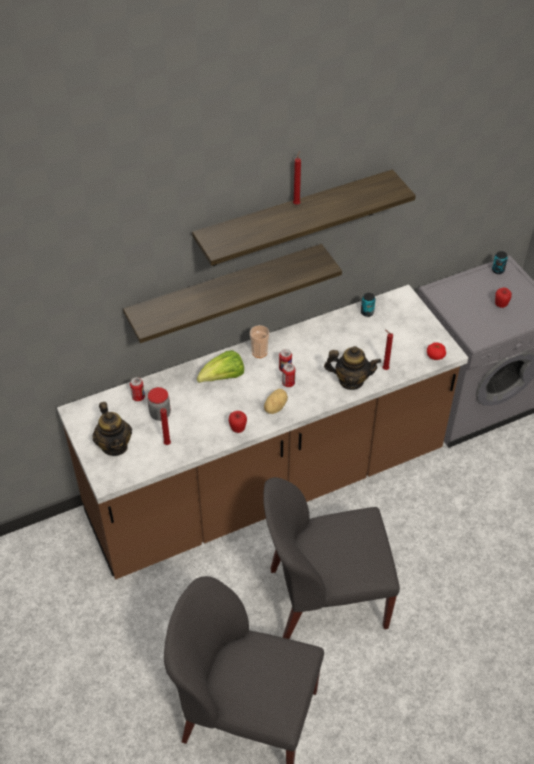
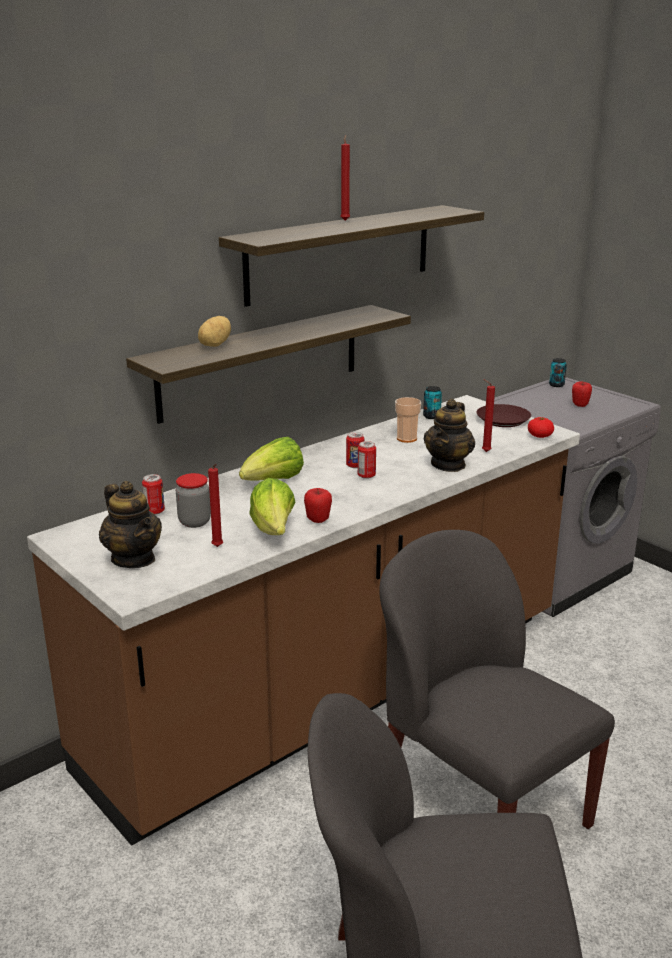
camera: 15 degrees left, 25 degrees down
(206, 434) = (274, 530): none -> lettuce
(259, 352) = (312, 457): cup -> cup (406, 438)
(274, 407) = (360, 496): potato -> potato (213, 345)
(324, 598) = (479, 807): grey chair -> grey chair turned 75 degrees clockwise
(351, 381) = (448, 465): teapot -> teapot turned 120 degrees clockwise
(418, 328) = (503, 420): none -> brown plate

